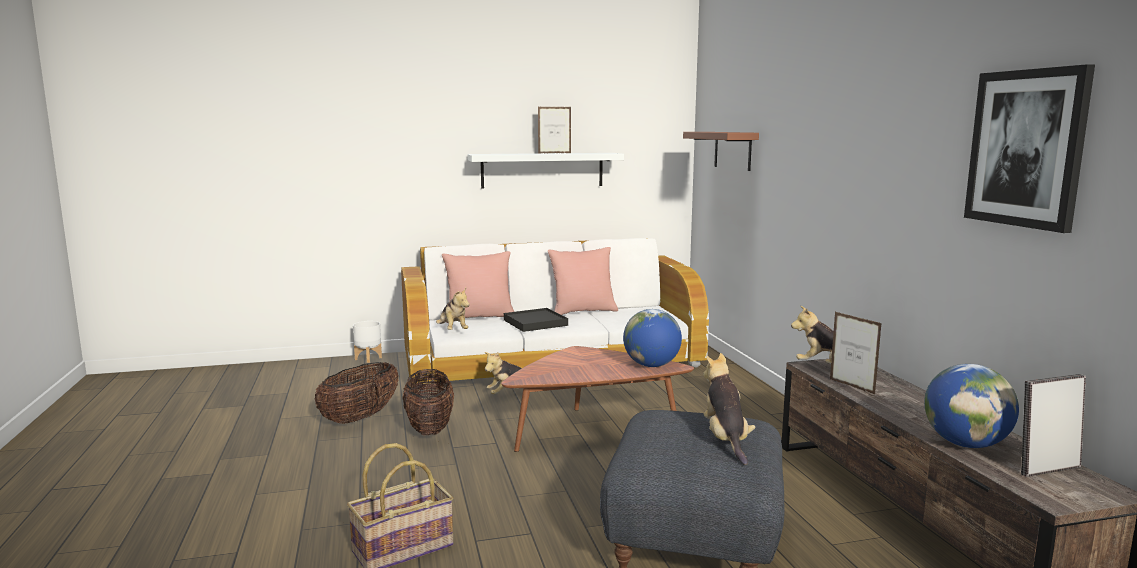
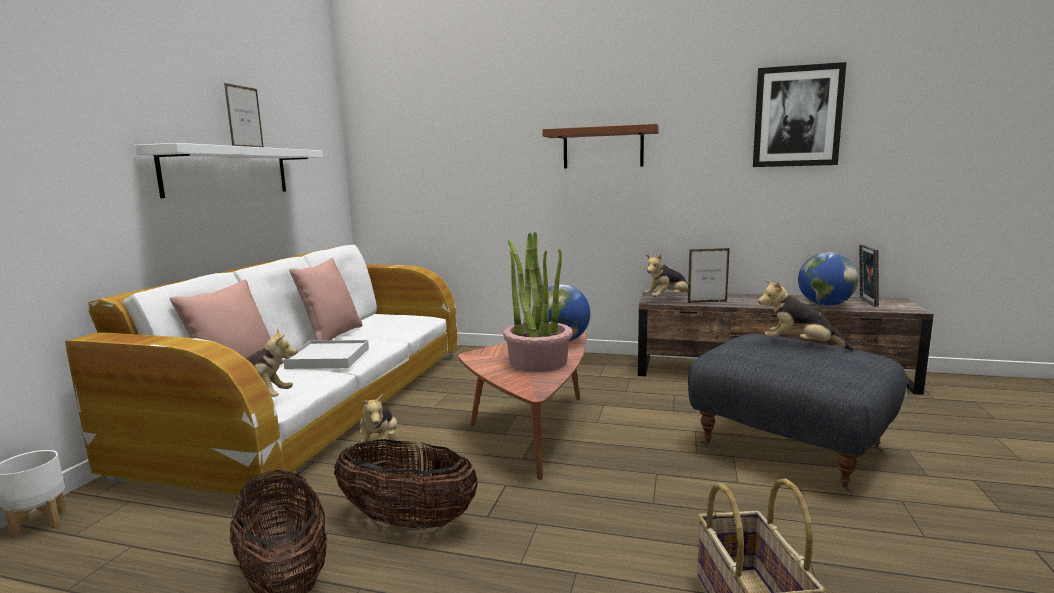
camera: 60 degrees left, 0 degrees up
(535, 323) = (328, 358): black tray -> white tray
(585, 368) = (538, 361): none -> potted plant
(732, 150) = (428, 146): brown shelf -> brown shelf (603, 148)

